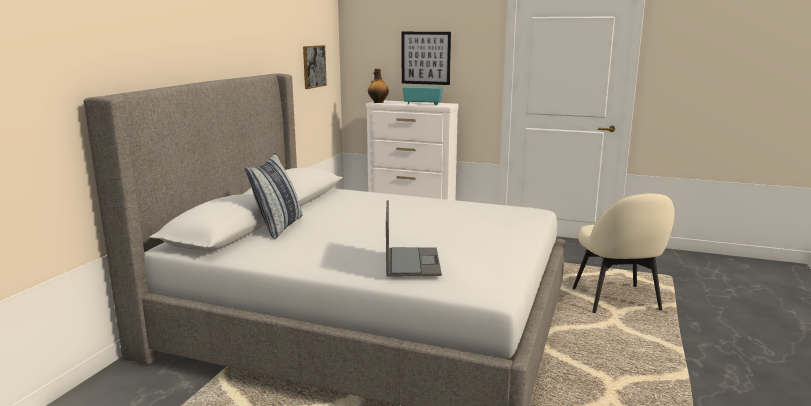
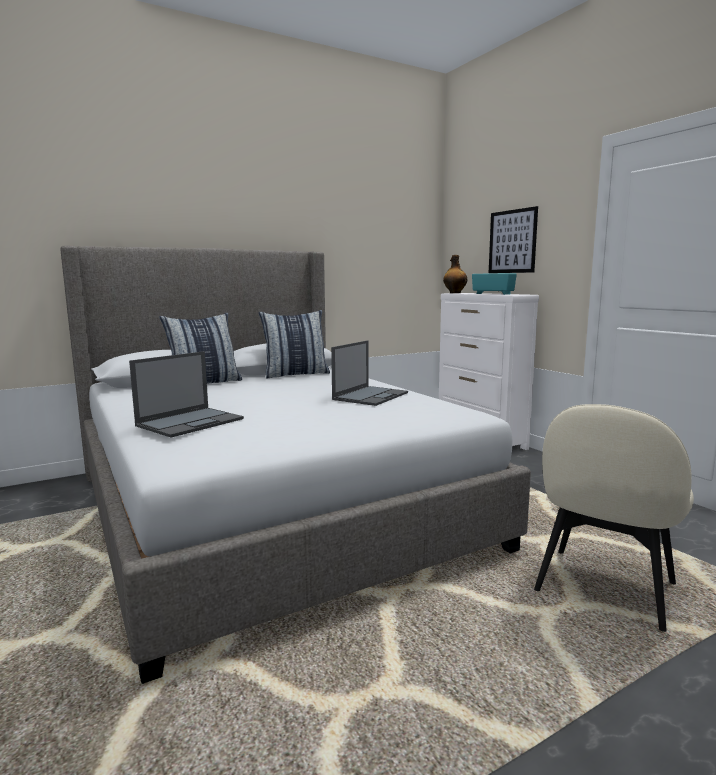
camera: 40 degrees right, 5 degrees down
(313, 66) = (391, 253): picture -> none
(324, 201) = (296, 374): none -> pillow
(442, 210) = (371, 396): none -> laptop

